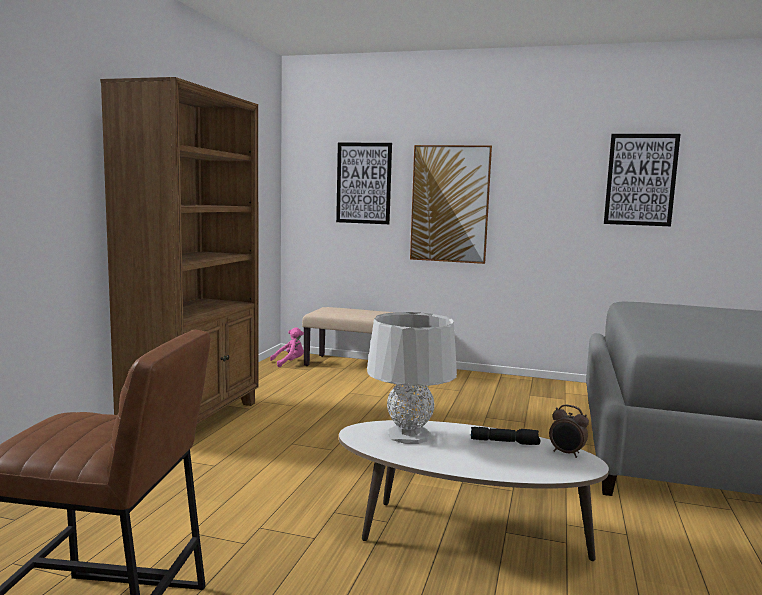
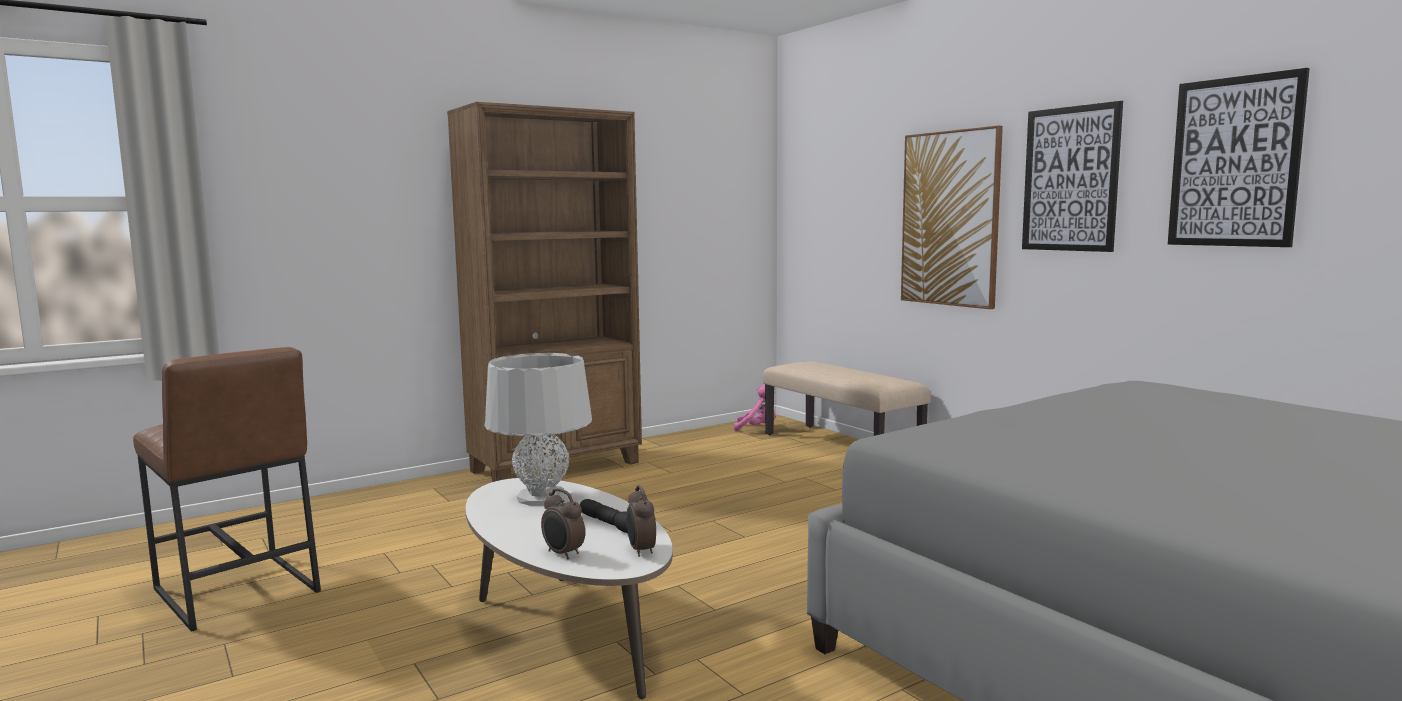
camera: 40 degrees right, 0 degrees up
(364, 183) = (854, 194): picture -> picture (1070, 179)
(535, 470) = (563, 554): none -> alarm clock

